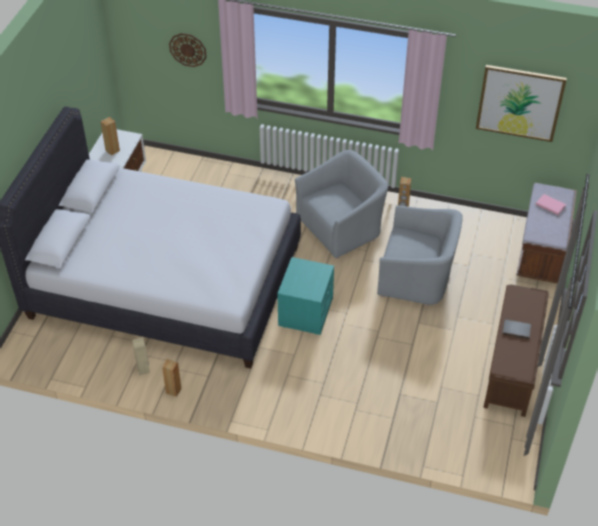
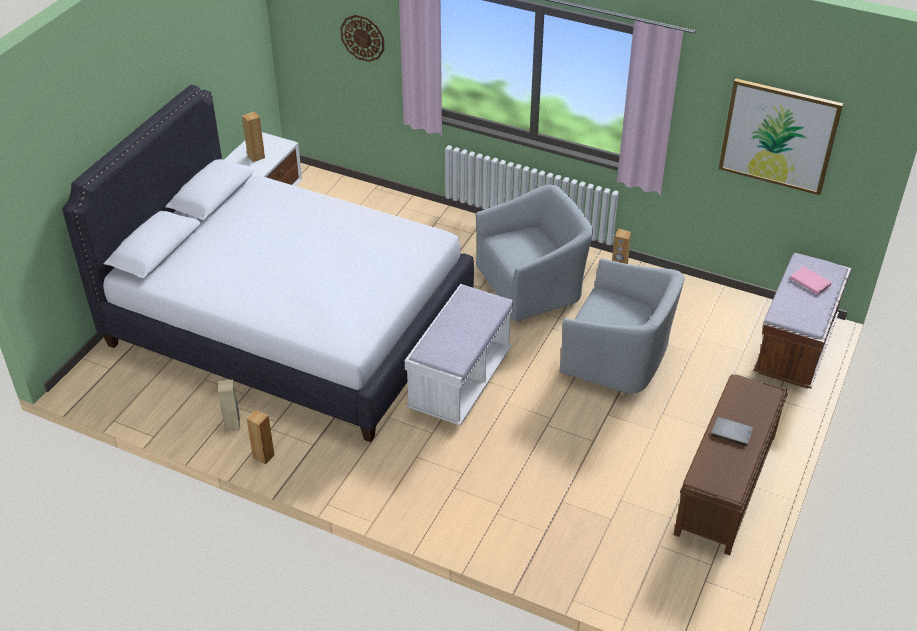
camera: 10 degrees right, 5 degrees down
(305, 311) = (460, 381): turquoise nightstand -> white bench

